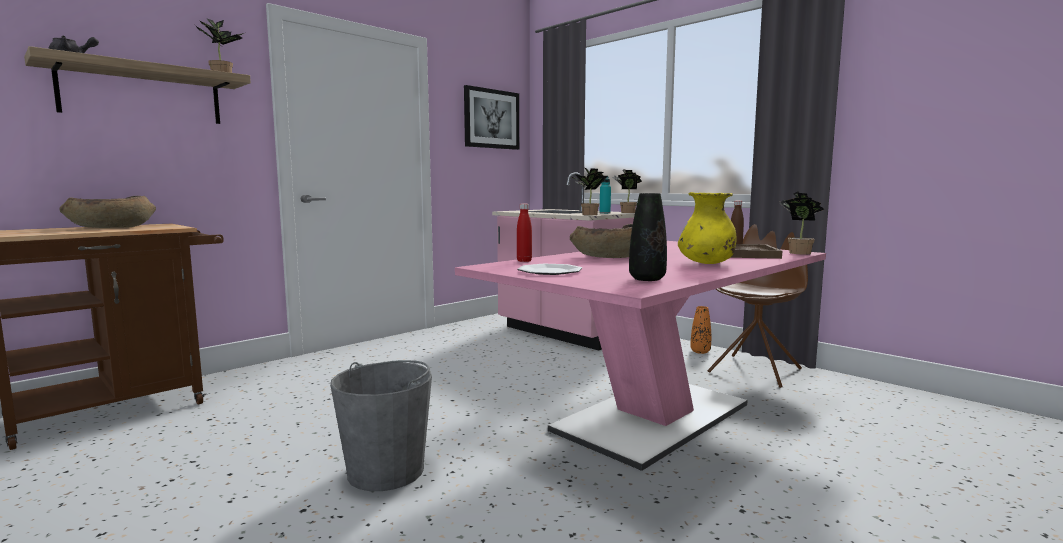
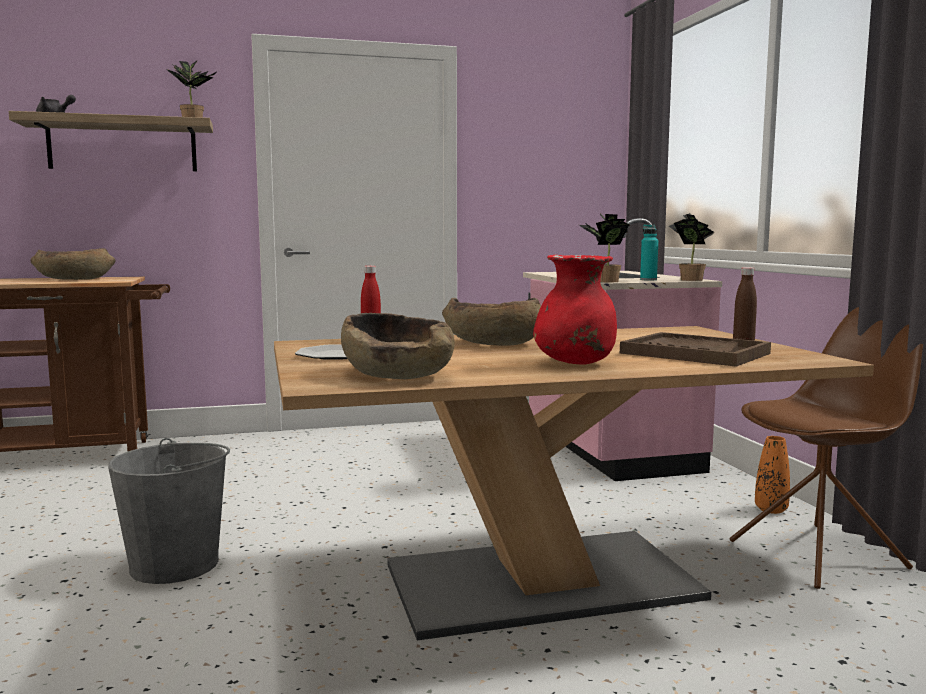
camera: 30 degrees right, 0 degrees up
(491, 119) = (557, 144): picture -> none
(647, 279) = (397, 375): black vase -> brown bowl
(652, 417) = (541, 582): pink dining table -> brown dining table
(706, 264) = (575, 363): yellow vase -> red vase
(797, 252) = (814, 360): potted plant -> none

